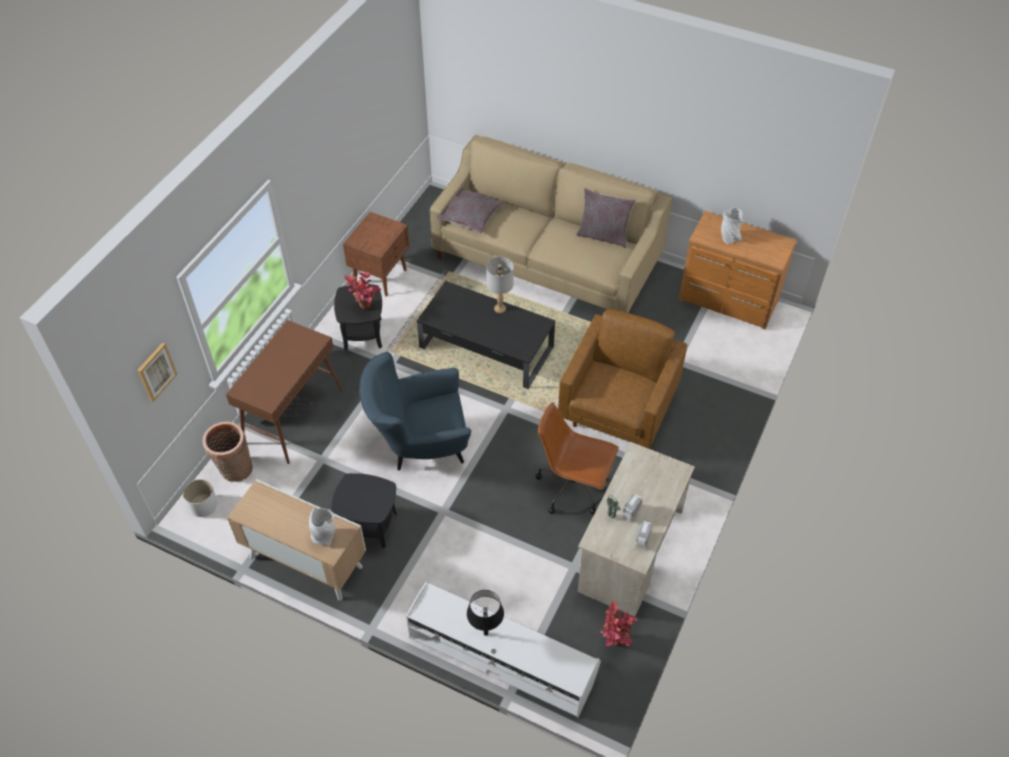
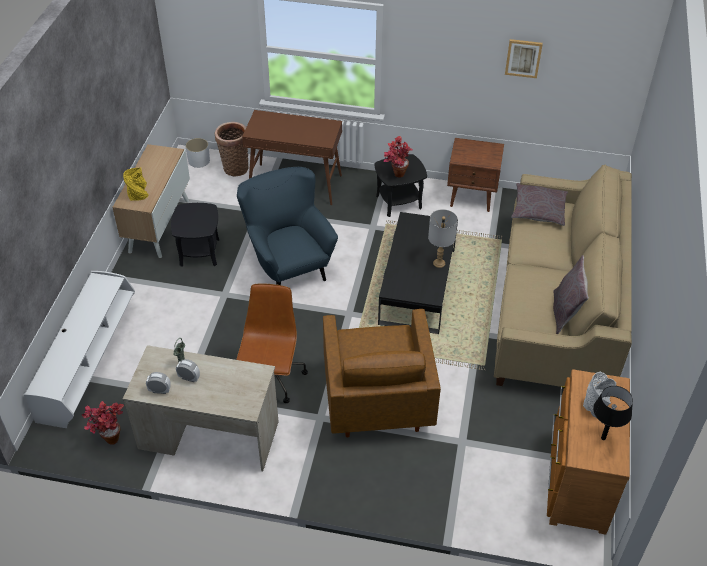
camera: 75 degrees right, 5 degrees down
(156, 371) = (212, 38): picture -> picture (523, 58)
(325, 536) = (138, 196): grey vase -> yellow vase
(485, 633) = (80, 322): black table lamp -> black table lamp (603, 438)
(618, 410) = (377, 399): brown armchair -> brown armchair turned 75 degrees clockwise

